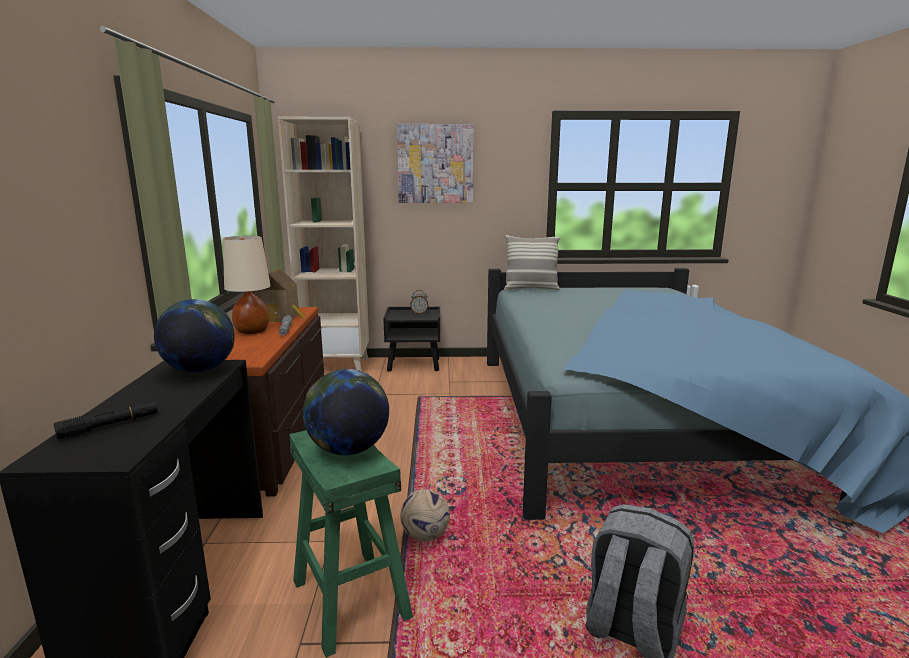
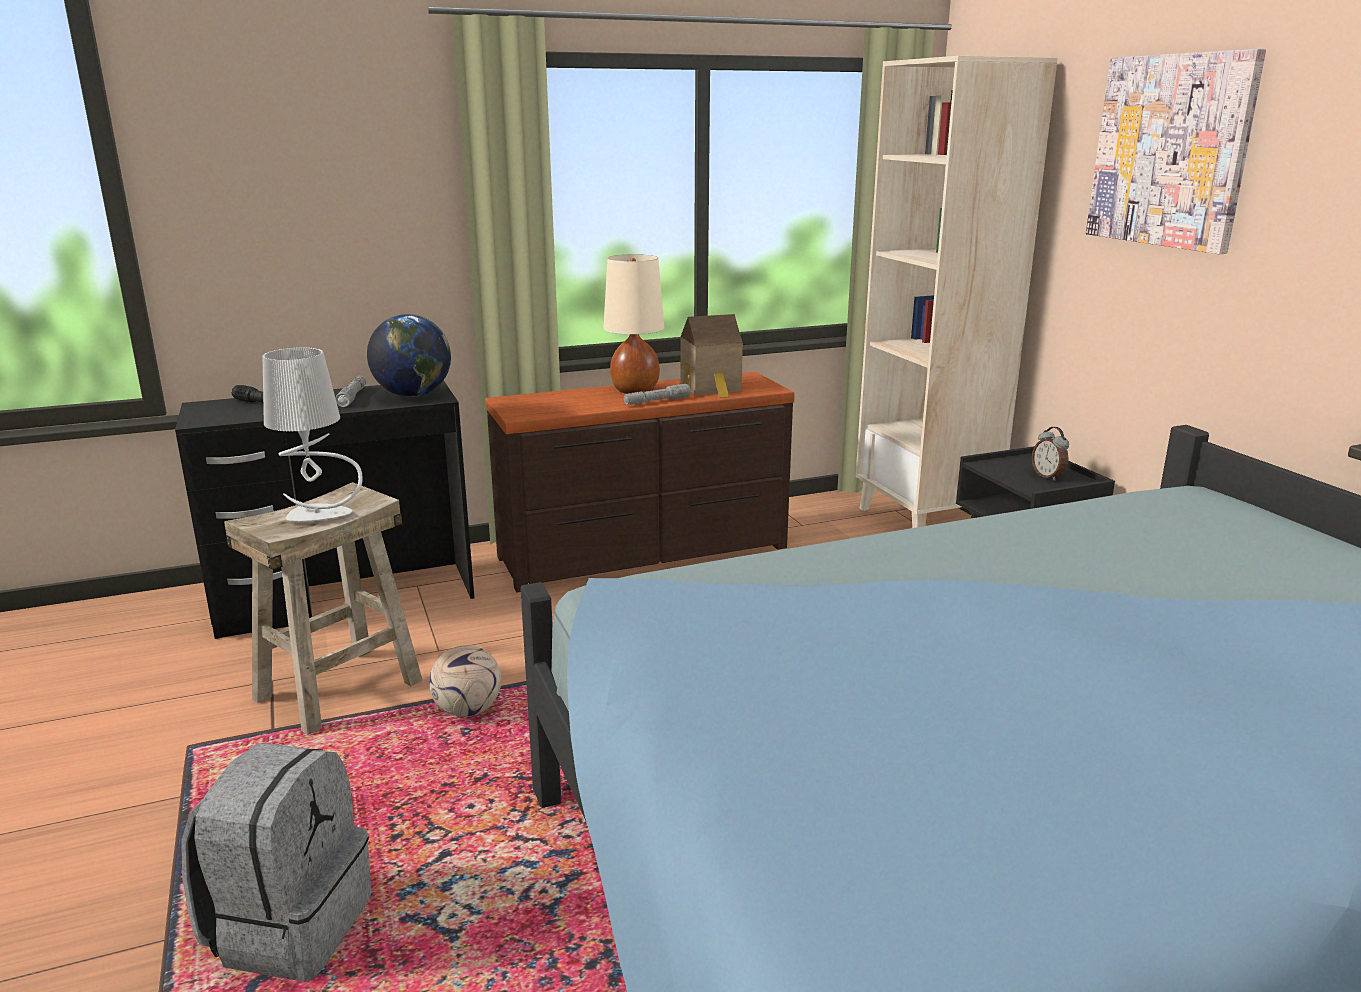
camera: 70 degrees right, 5 degrees up
(160, 390) = (352, 397): none -> grey flashlight
(348, 450) = (319, 514): globe -> grey table lamp
(351, 598) = (338, 690): green stool -> beige stool
(531, 289) = (1219, 504): pillow -> none

